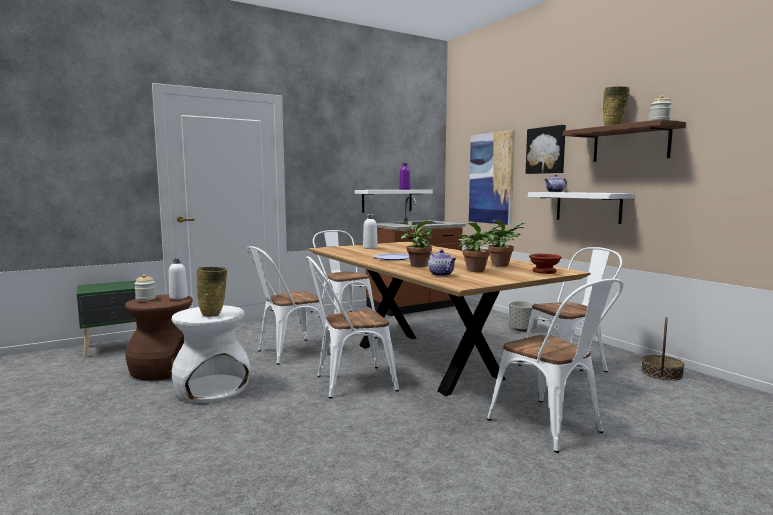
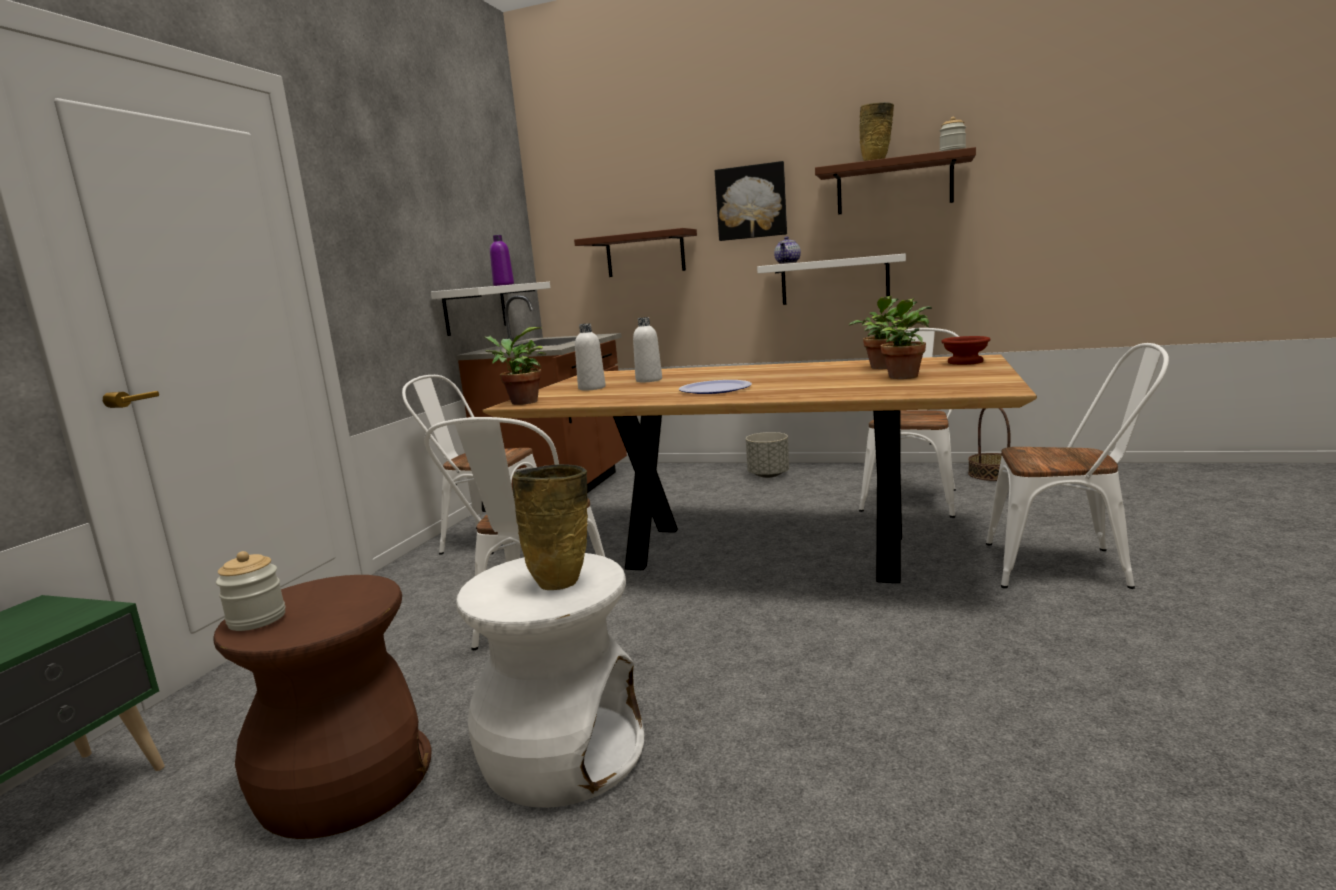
camera: 40 degrees left, 5 degrees up
(178, 297) = (339, 585): white bottle -> white bottle (649, 380)
(348, 383) = (753, 626): white chair -> none
(417, 265) = (806, 388): potted plant -> potted plant (520, 402)
(441, 274) = (904, 388): teapot -> none
(491, 178) = (645, 254): picture -> brown shelf

